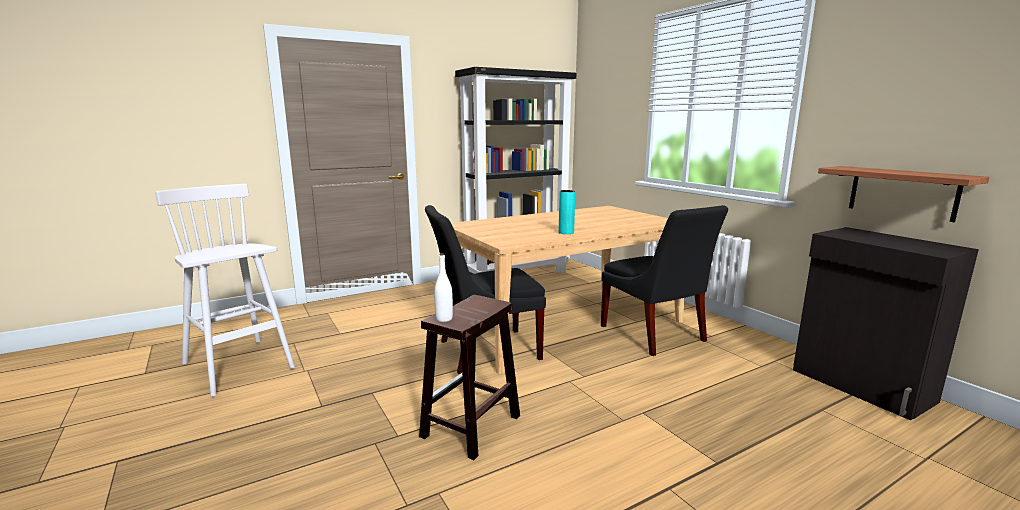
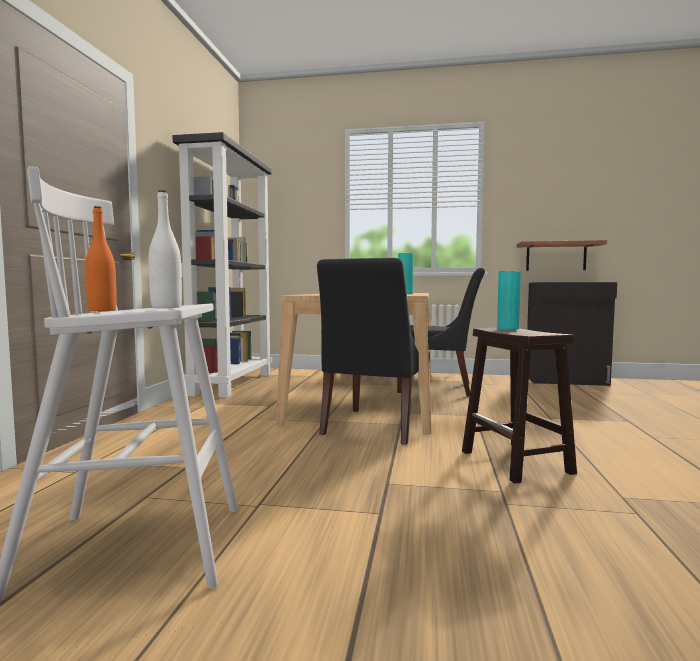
camera: 50 degrees left, 10 degrees down
(216, 248) = (102, 310): none -> orange bottle
(444, 319) = (534, 333): white bottle -> white bottle (166, 307)
(484, 304) = (508, 328): none -> turquoise vase

